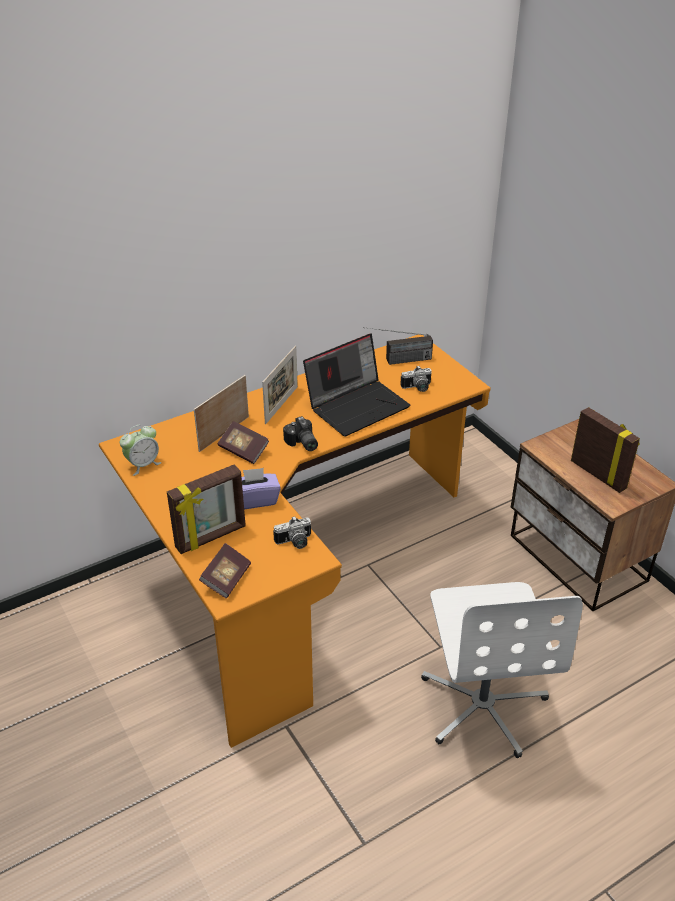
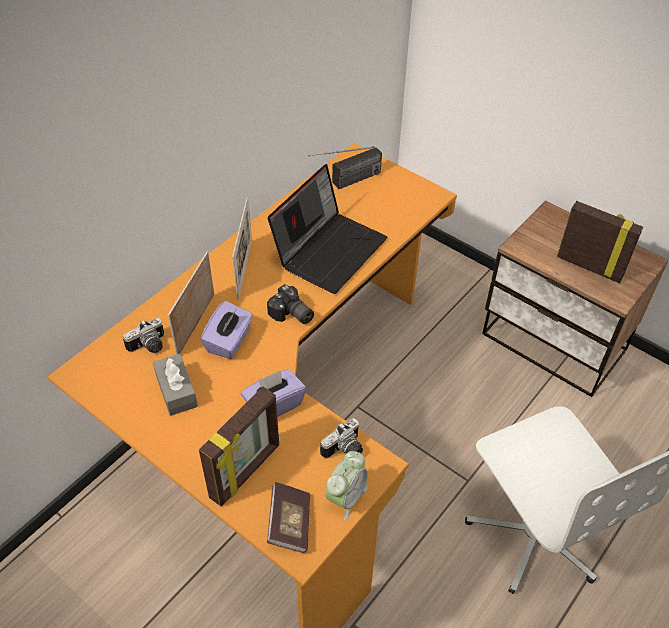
camera: 20 degrees left, 10 degrees up
(143, 464) = (117, 392): alarm clock -> alarm clock (346, 497)
(187, 473) = (176, 391): none -> grey tissue box
(243, 450) = (229, 341): book -> purple tissue box
(417, 388) = (383, 212): camera -> camera (149, 346)

